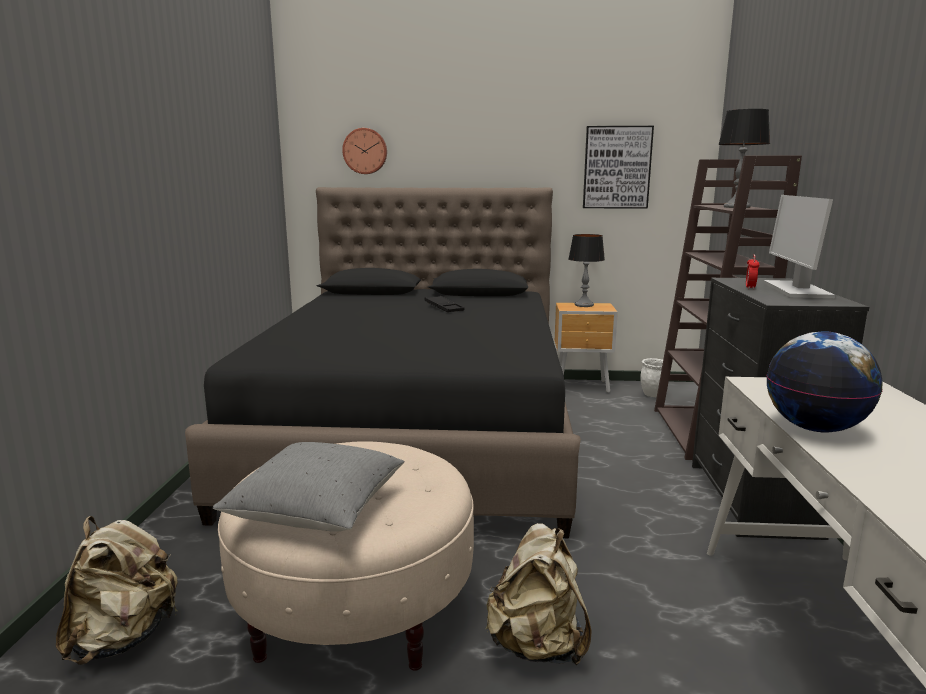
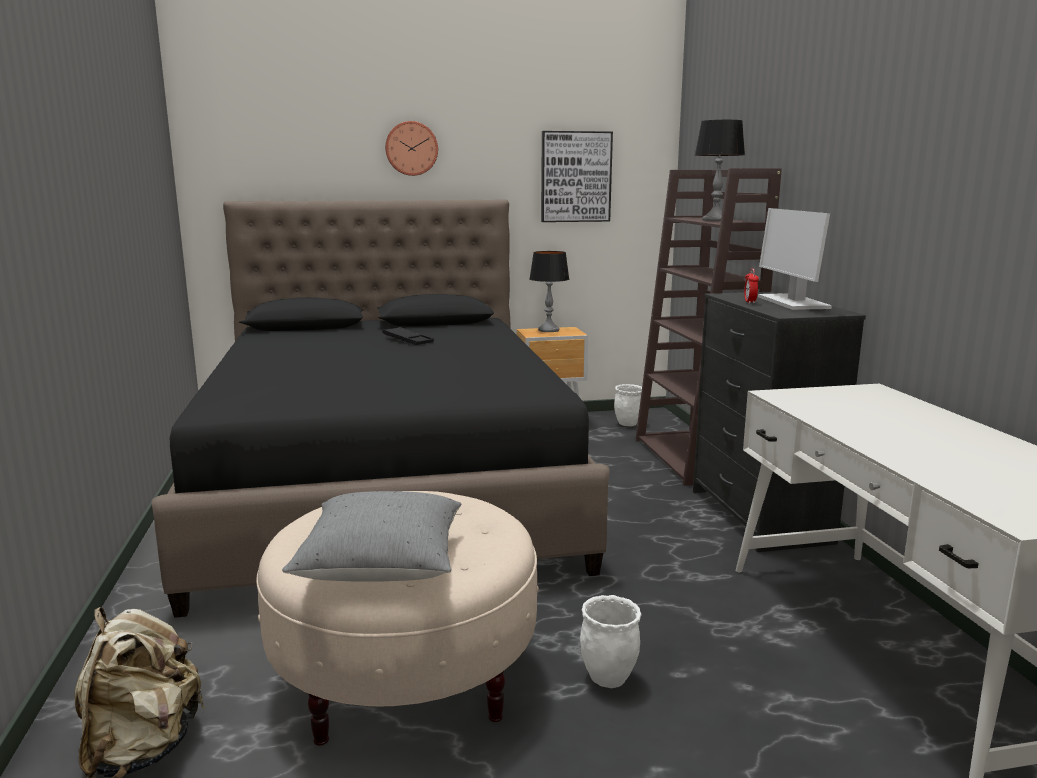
camera: 15 degrees left, 0 degrees up
(365, 151) = (284, 157): wall clock -> wall clock (411, 148)
(537, 645) = (609, 678): beige backpack -> white planter
(815, 428) = (850, 429): globe -> none

